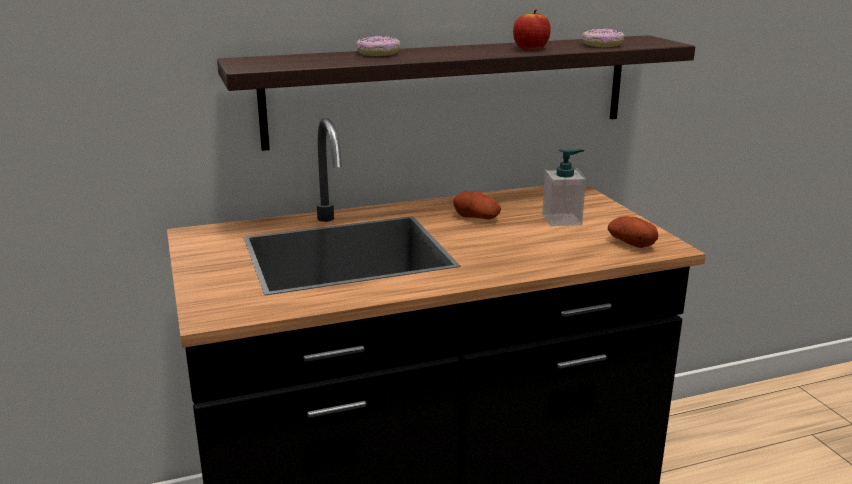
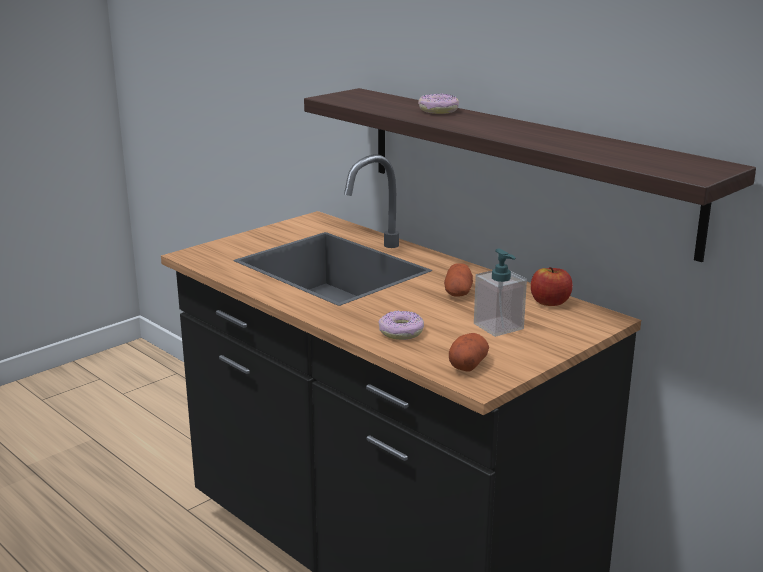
camera: 65 degrees right, 0 degrees up
(530, 48) = (548, 139): apple -> apple (550, 302)
(602, 45) = (623, 156): donut -> donut (401, 332)

